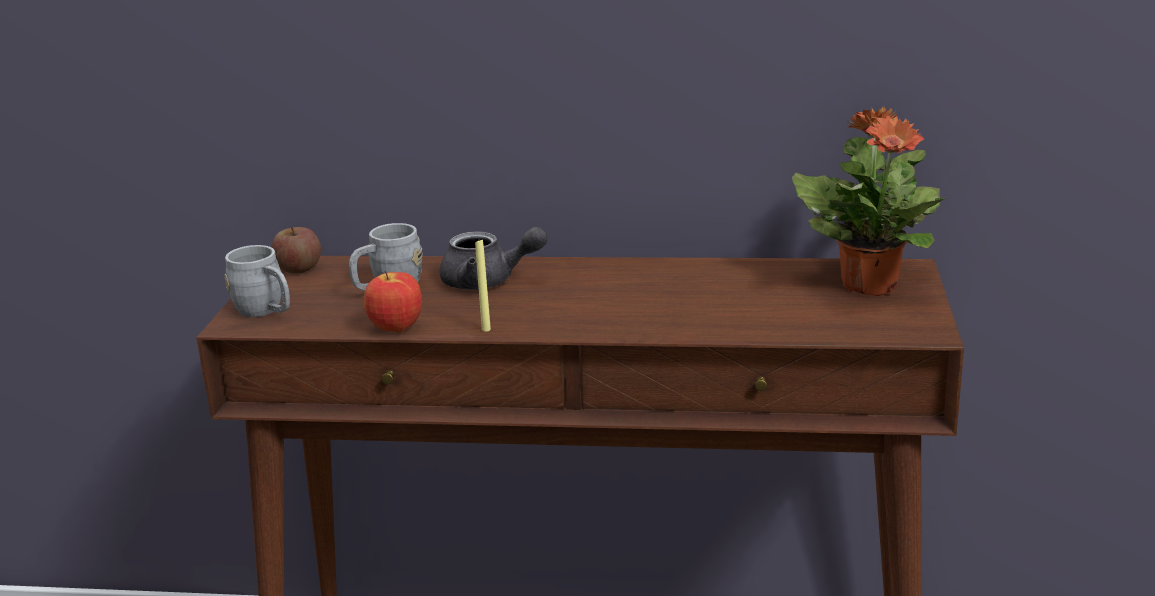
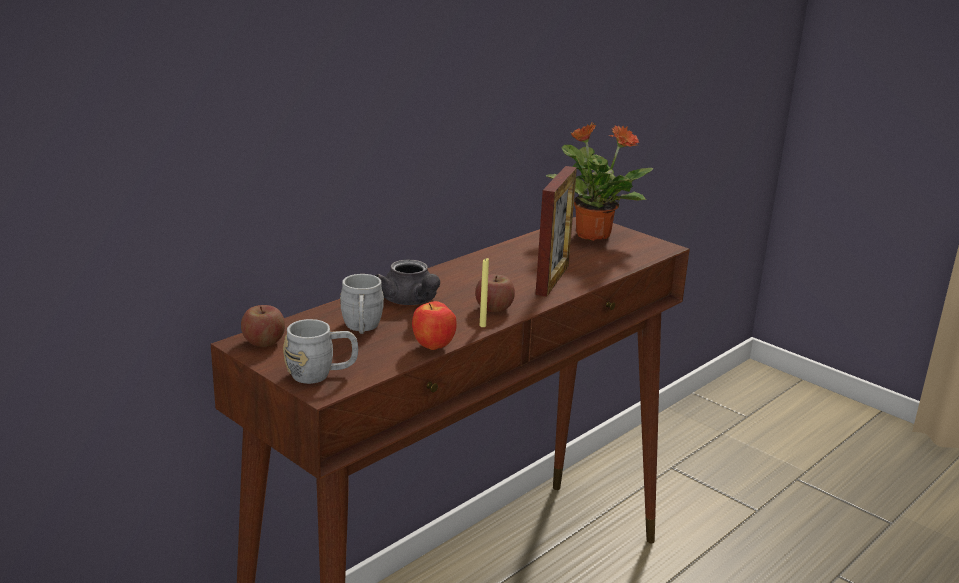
camera: 55 degrees left, 0 degrees up
(488, 281) = (411, 301): grey teapot -> grey teapot turned 105 degrees clockwise
(541, 318) = (494, 308): none -> apple
(678, 315) = (552, 279): none -> picture frame

